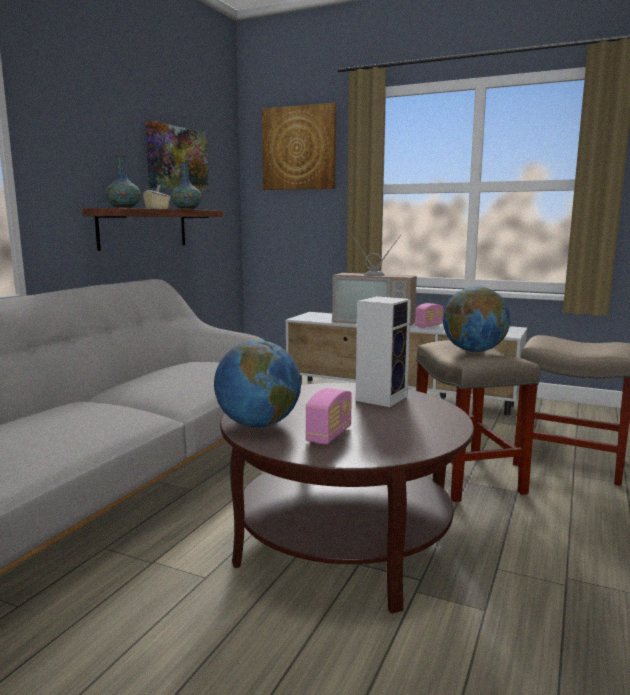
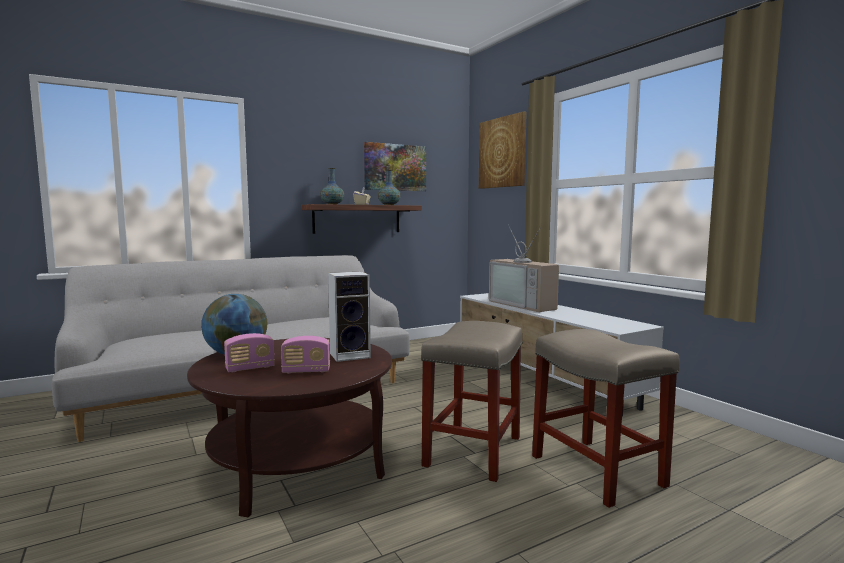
camera: 35 degrees right, 5 degrees down
(428, 326) = (562, 313): radio -> radio (306, 371)
(474, 351) = (474, 331): globe -> none

